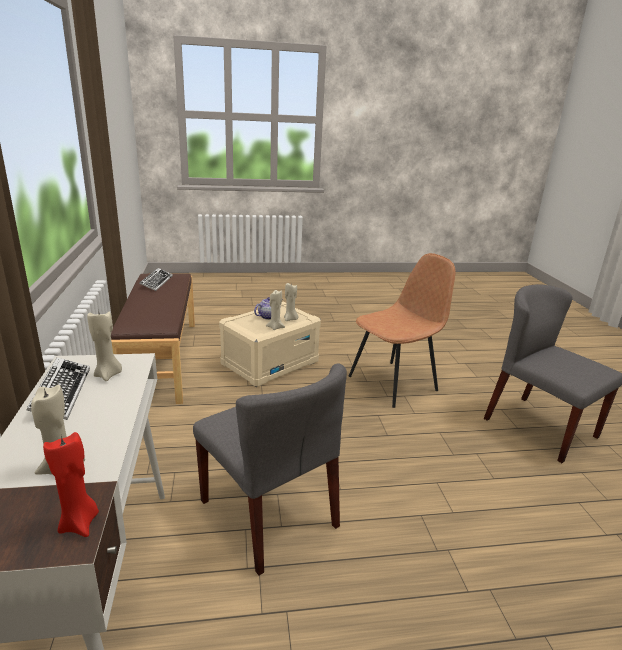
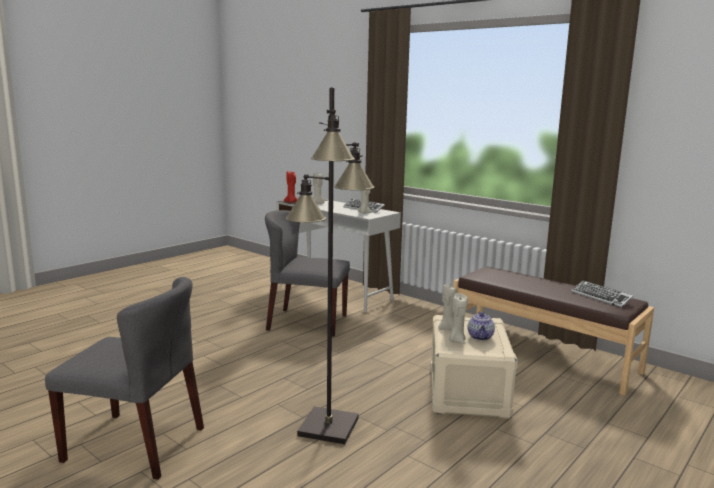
camera: 140 degrees right, 10 degrees down
(394, 383) = (327, 427): brown chair -> black floor lamp

